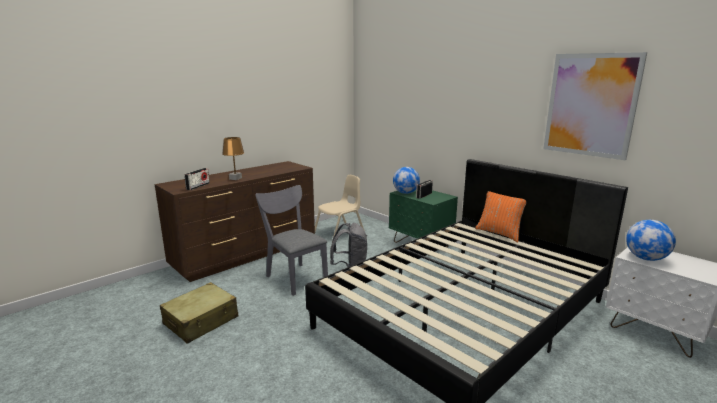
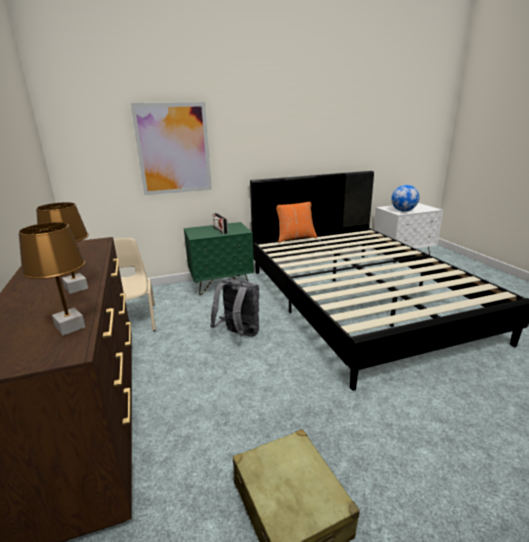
camera: 65 degrees left, 5 degrees up
(198, 186) = (69, 327): radio -> brown table lamp
(294, 277) = (220, 380): grey chair -> none
(405, 193) = (202, 234): globe -> none
(590, 105) = (343, 113): picture -> picture (173, 149)

